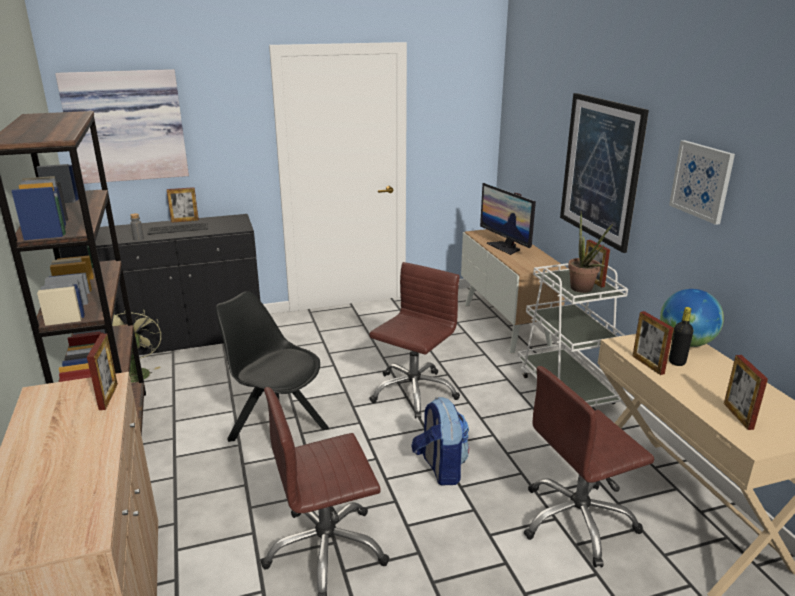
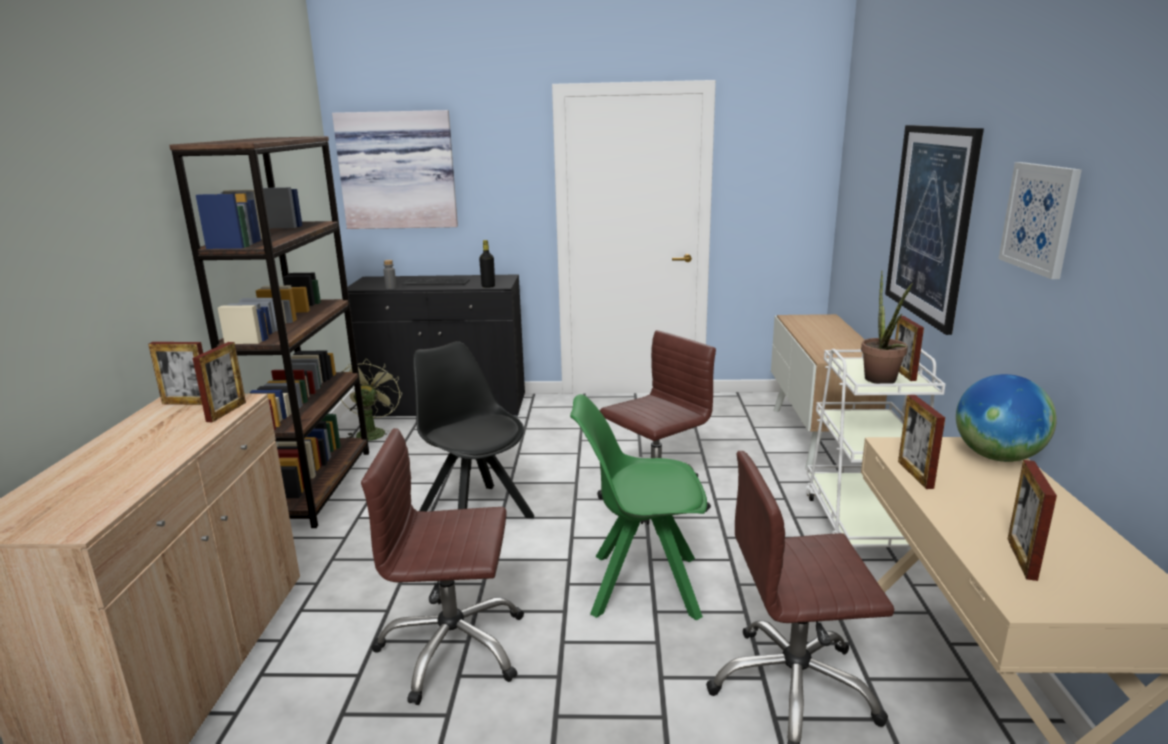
camera: 20 degrees right, 5 degrees down
(185, 221) = (450, 276): picture frame -> picture frame (187, 403)
(440, 468) = (641, 585): backpack -> green chair
(505, 247) = (819, 334): monitor -> none
(677, 362) = (965, 477): black bottle -> black bottle (488, 286)

